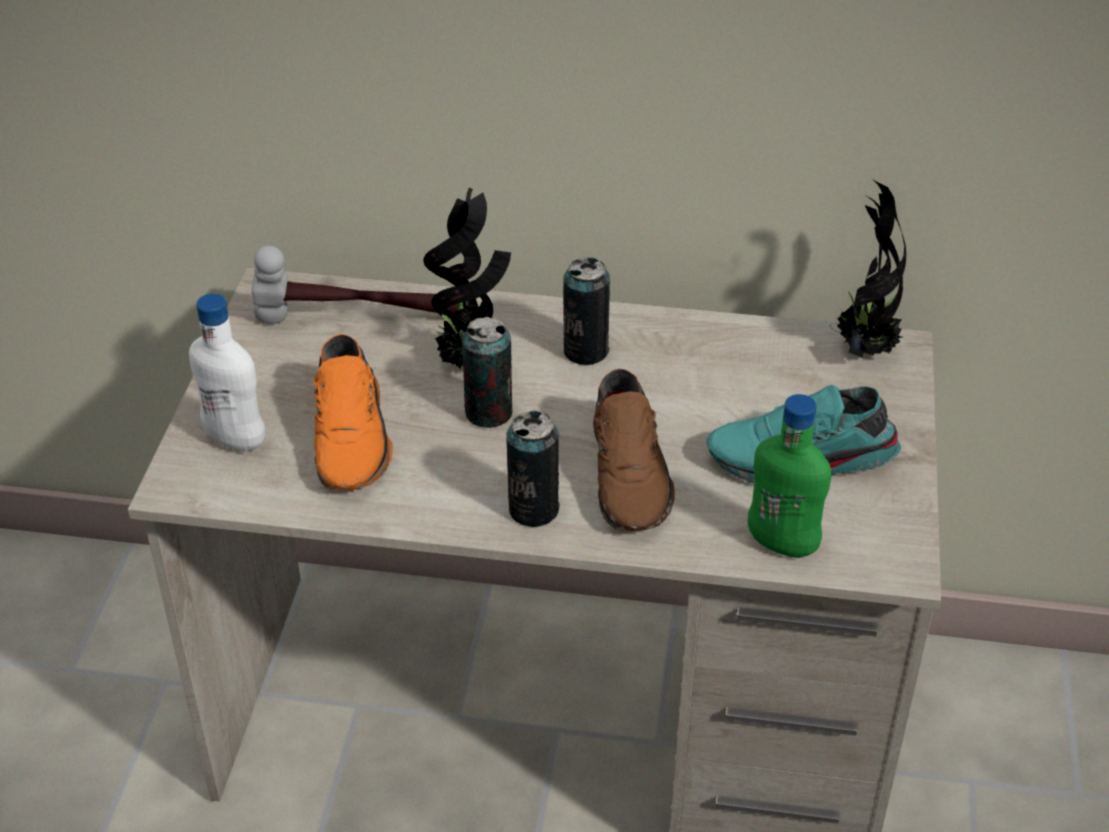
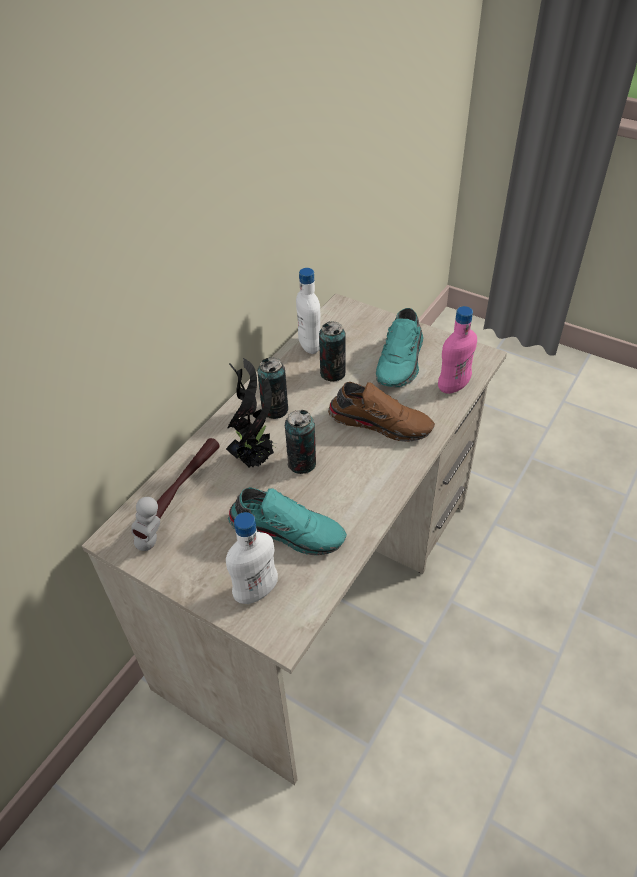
camera: 65 degrees left, 5 degrees up
(354, 437) = (288, 530): orange shoe -> turquoise shoe
(533, 509) = (388, 467): can -> can (332, 373)
(762, 343) = (310, 346): none -> white bottle
(782, 543) = (453, 386): green bottle -> pink bottle
(863, 349) = (335, 317): potted plant -> none

